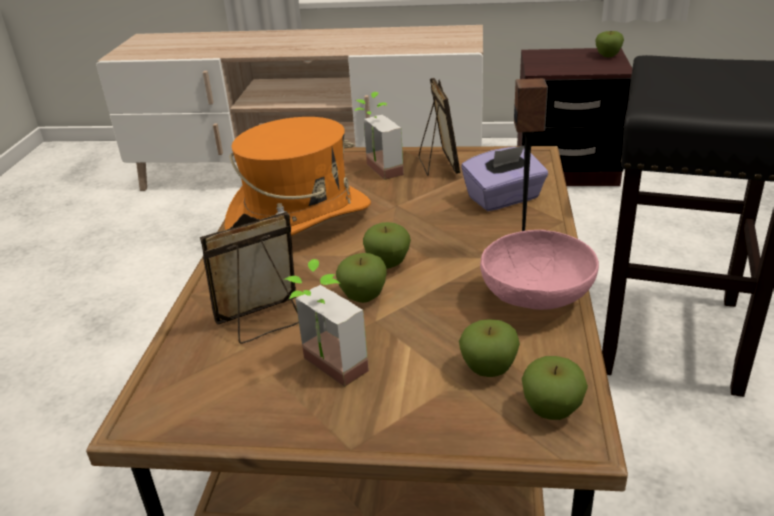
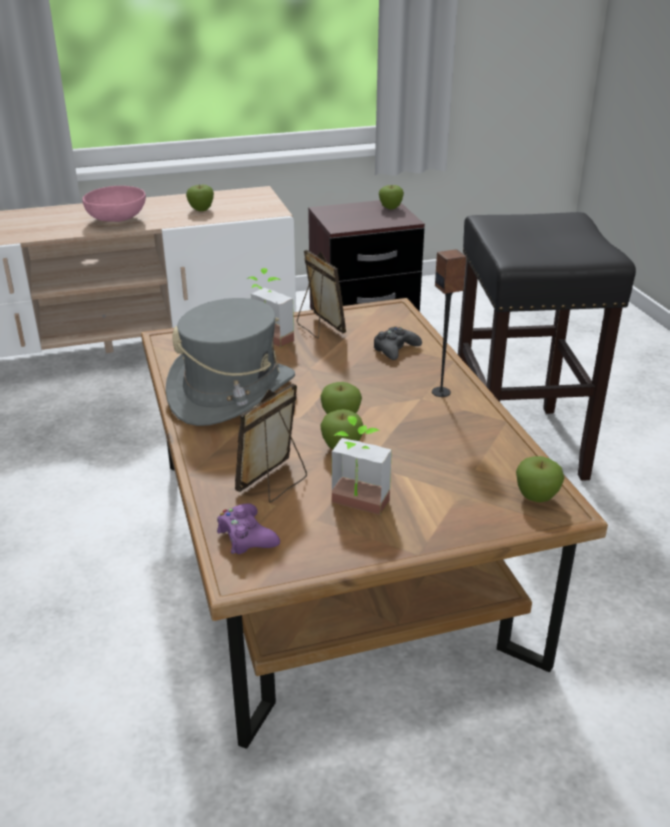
camera: 25 degrees left, 0 degrees up
(185, 377) = (246, 536): none -> purple game controller
(299, 218) = (232, 392): orange hat -> grey hat
(488, 370) = (475, 480): apple -> apple (201, 209)
(504, 199) = (395, 349): purple tissue box -> black game controller
(537, 299) = (475, 423): pink bowl -> pink bowl (117, 220)

